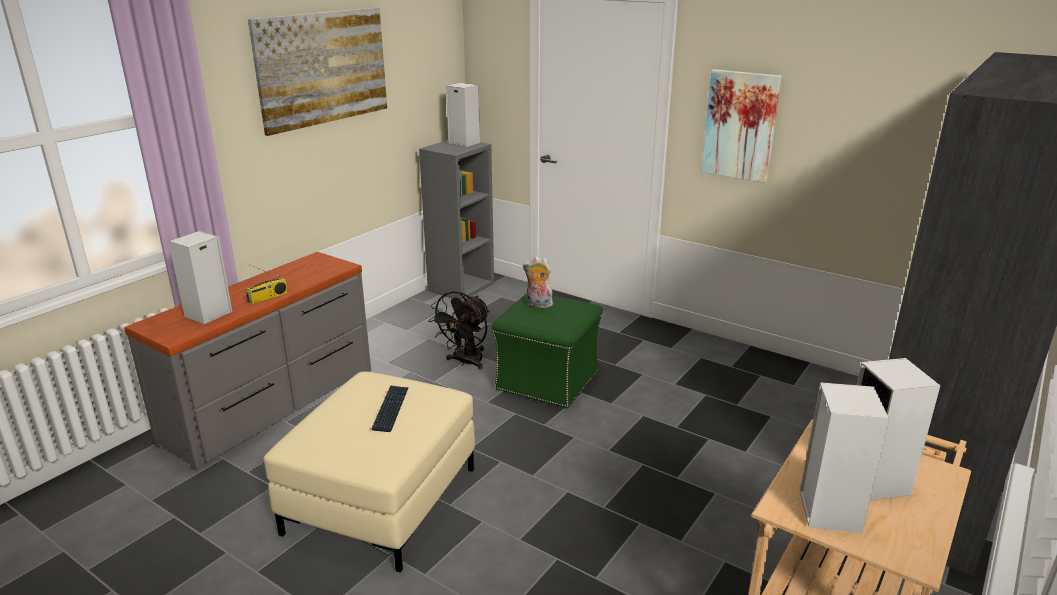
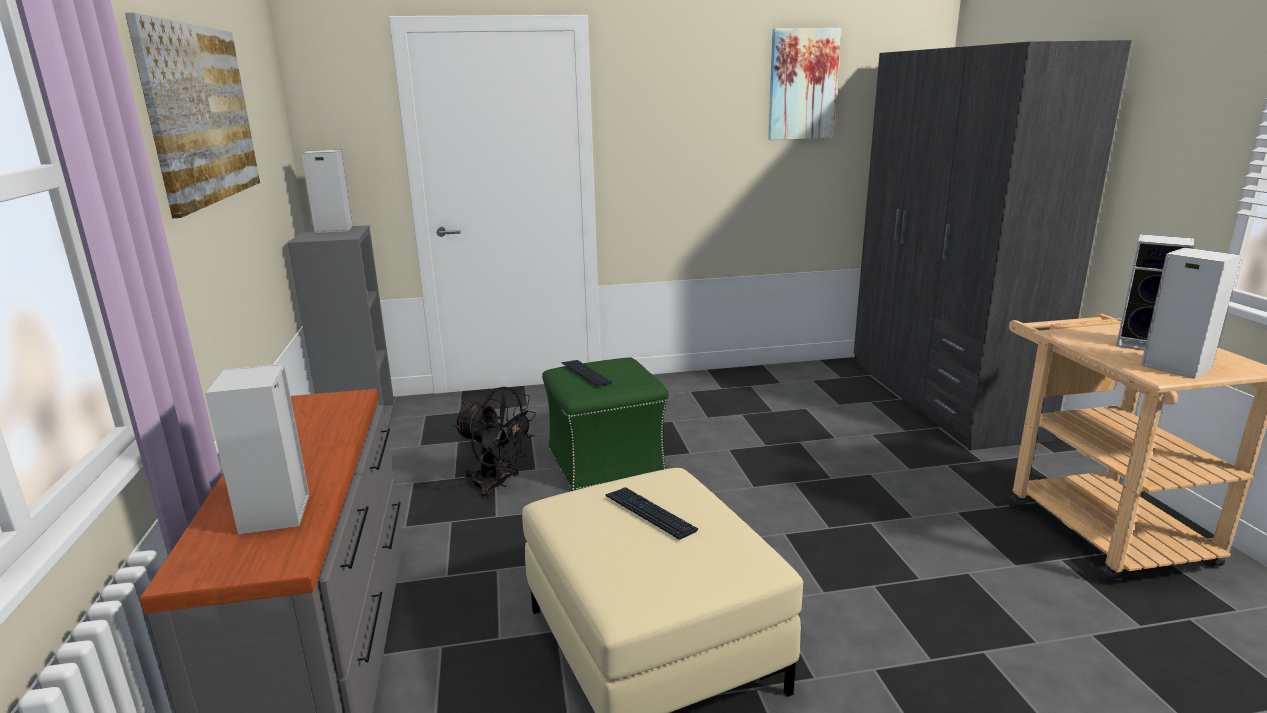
camera: 45 degrees left, 5 degrees down
(268, 298) = (328, 461): radio -> none
(465, 362) = (497, 484): black fan -> black fan turned 45 degrees counterclockwise
(538, 304) = (586, 374): plush toy -> keyboard
(740, 125) = (671, 151): picture -> picture (802, 84)

